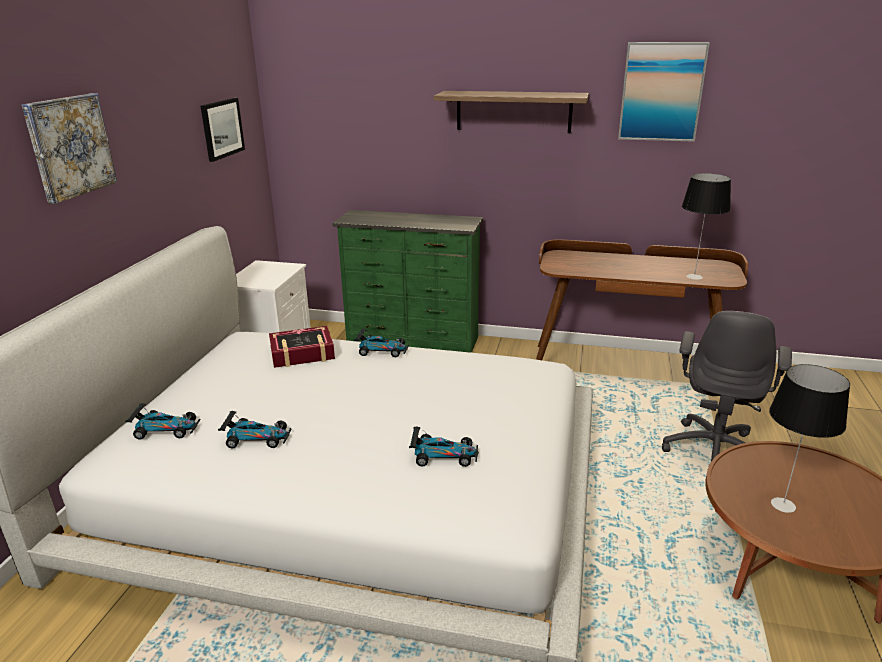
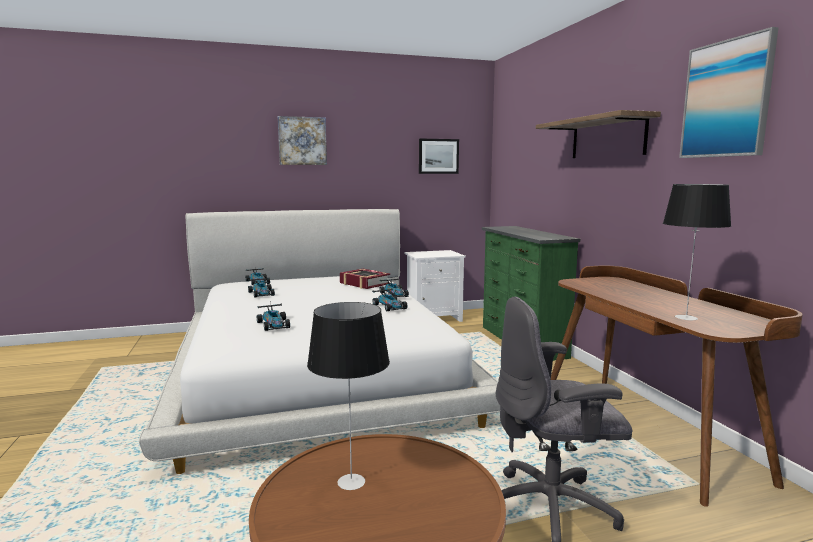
camera: 60 degrees right, 15 degrees down
(437, 366) = (390, 306): none -> toy car

